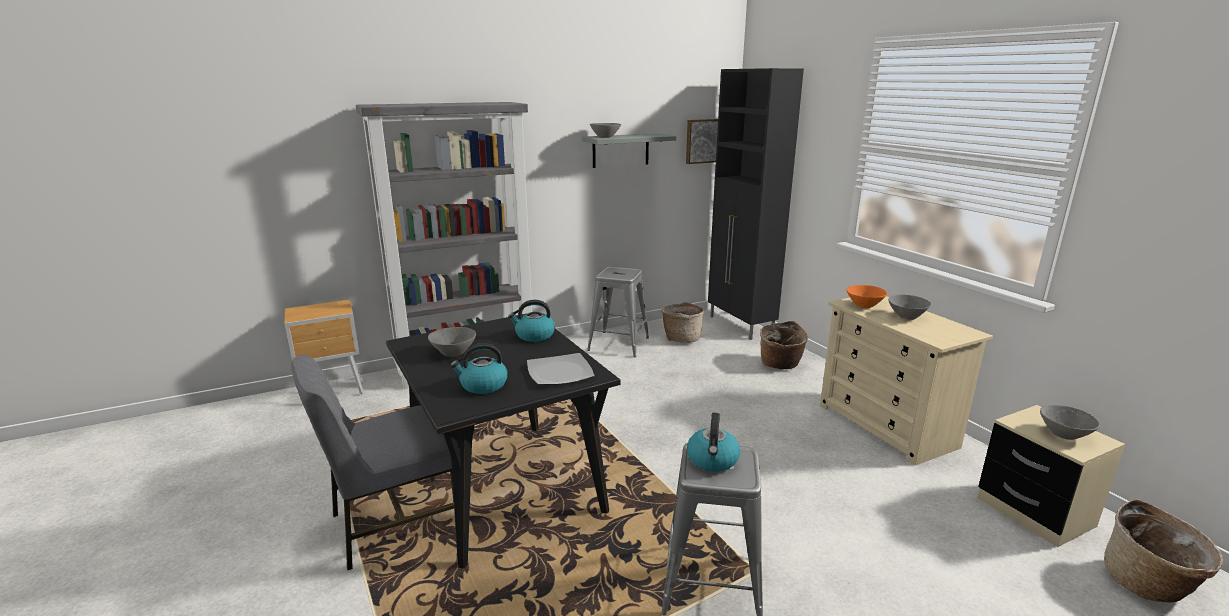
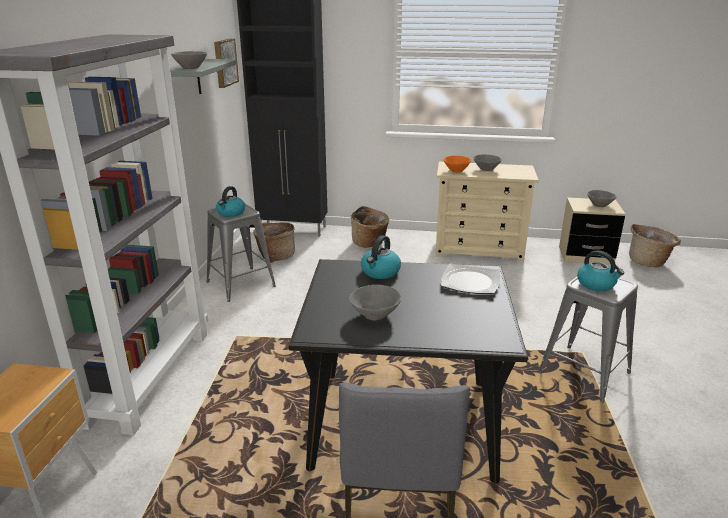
camera: 55 degrees left, 5 degrees up
(483, 385) = (464, 317): kettle -> kettle (231, 213)

